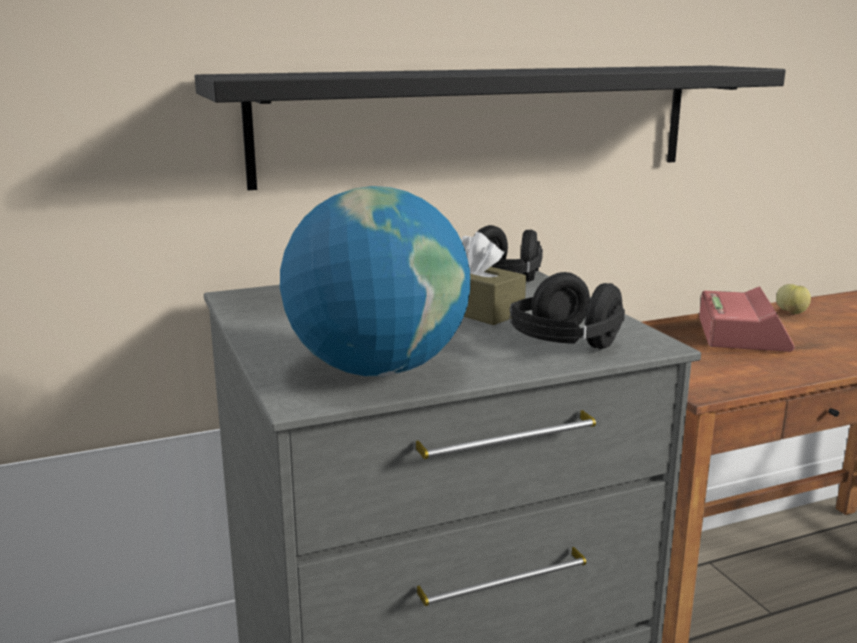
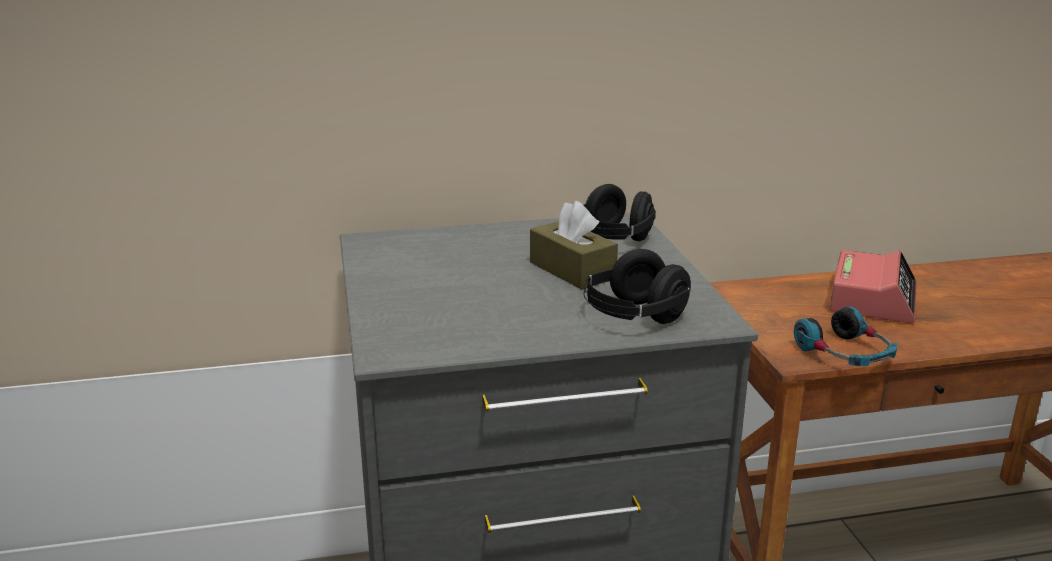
camera: 10 degrees right, 5 degrees up
(376, 369) = (458, 329): globe -> none
(482, 122) = (611, 80): black shelf -> none
(746, 382) = (845, 354): none -> headphones
(791, 312) = (940, 277): apple -> none

